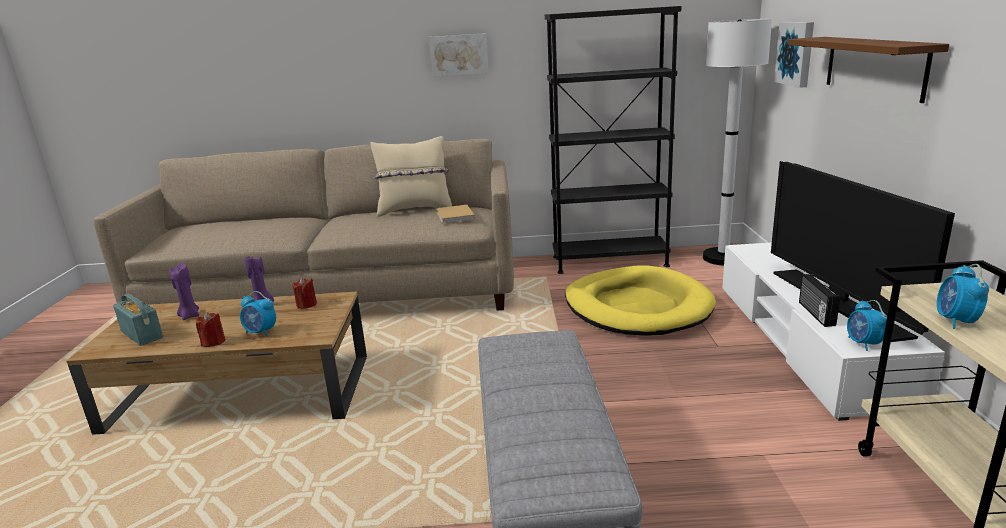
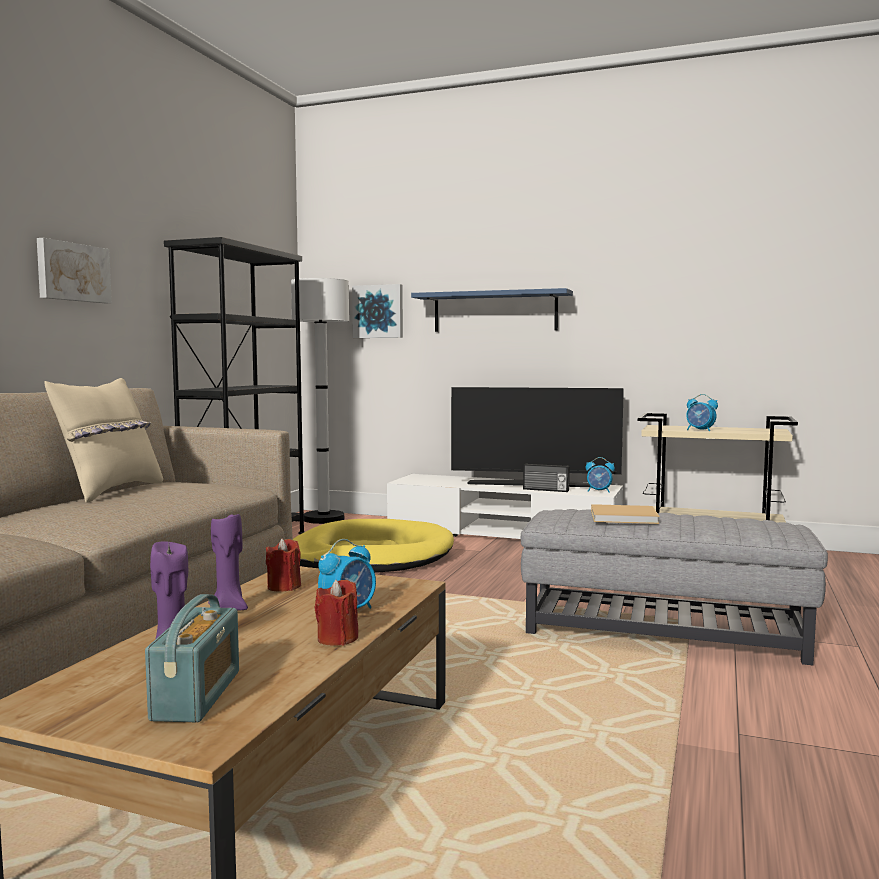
camera: 70 degrees left, 15 degrees down
(142, 335) = (197, 695): radio -> radio turned 120 degrees clockwise
(455, 216) = (199, 482): beige book -> beige book (626, 517)
(874, 66) = (495, 312): brown shelf -> blue shelf

